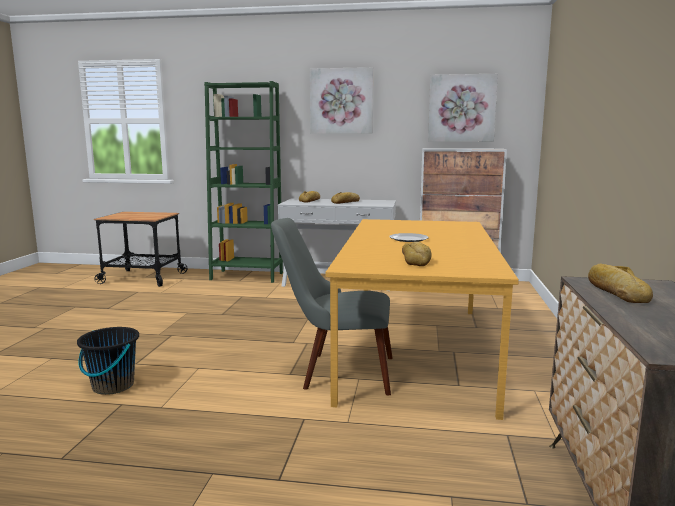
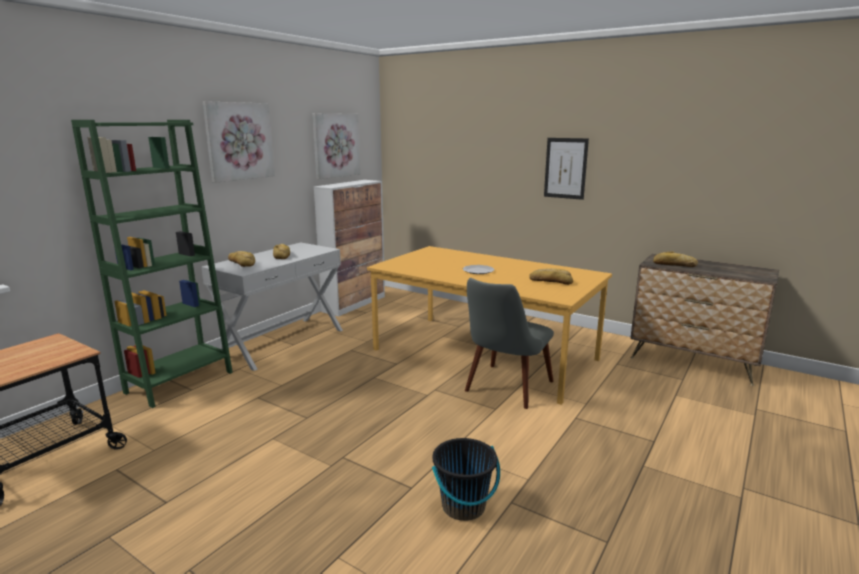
camera: 65 degrees left, 5 degrees up
(625, 121) = (565, 168): none -> picture

